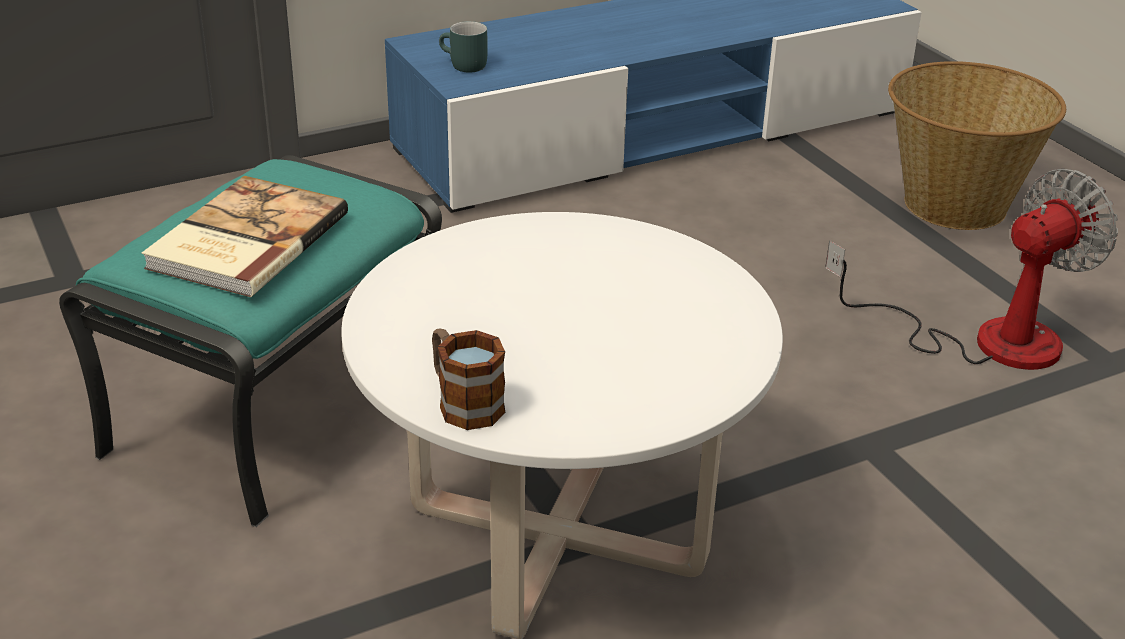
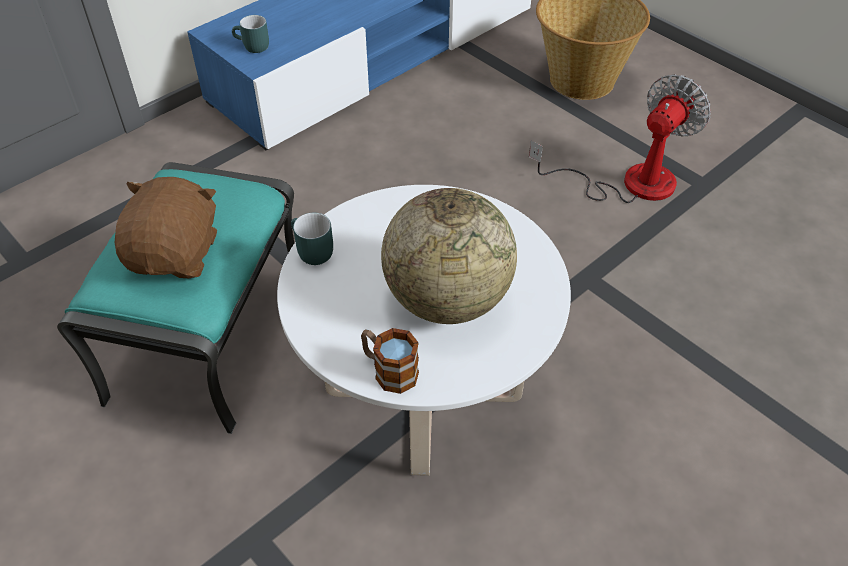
camera: 15 degrees left, 15 degrees up
(244, 241) = (176, 254): book -> brown plush toy
(418, 259) = (310, 252): none -> turquoise mug
(586, 342) = (447, 300): none -> globe

